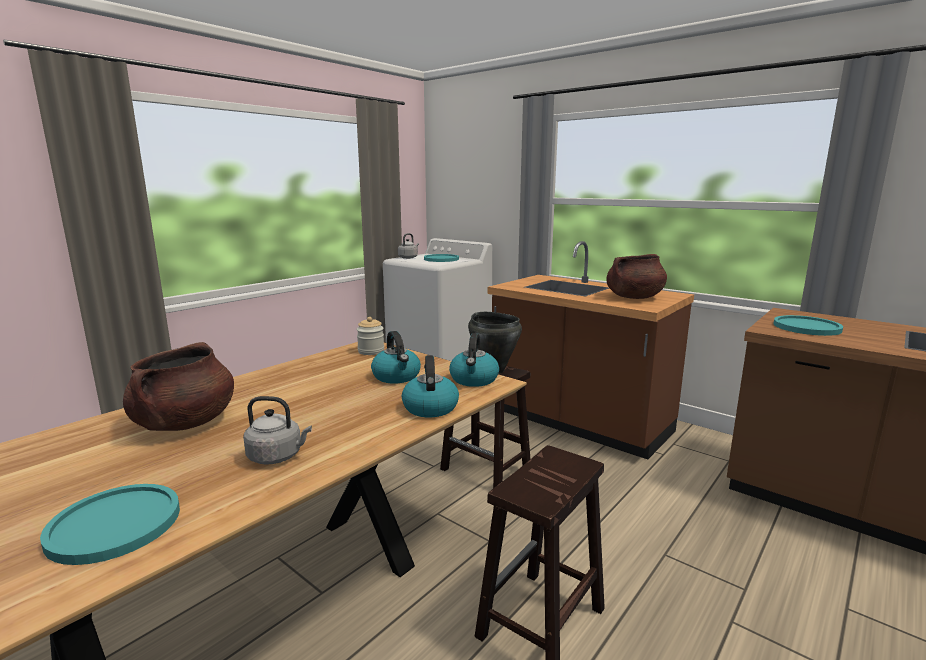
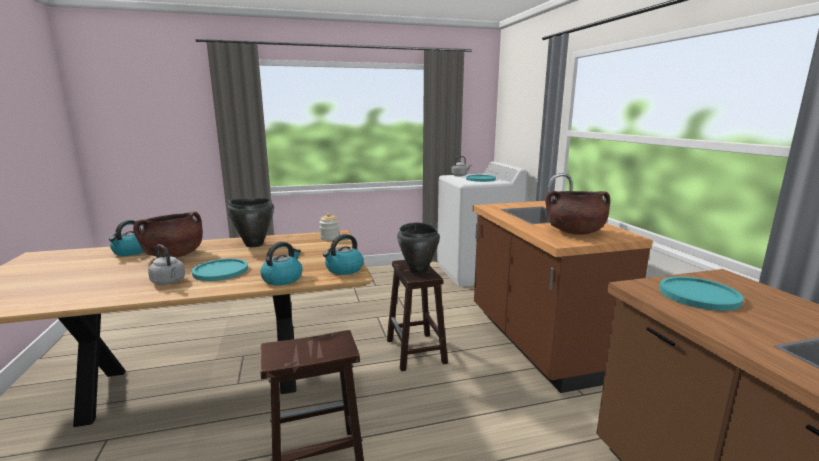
camera: 35 degrees right, 0 degrees up
(115, 524) = (71, 290): turquoise plate -> turquoise plate (220, 271)
(284, 380) = (254, 244): none -> black cooking pot
(397, 377) = (308, 256): kettle -> kettle (131, 252)

